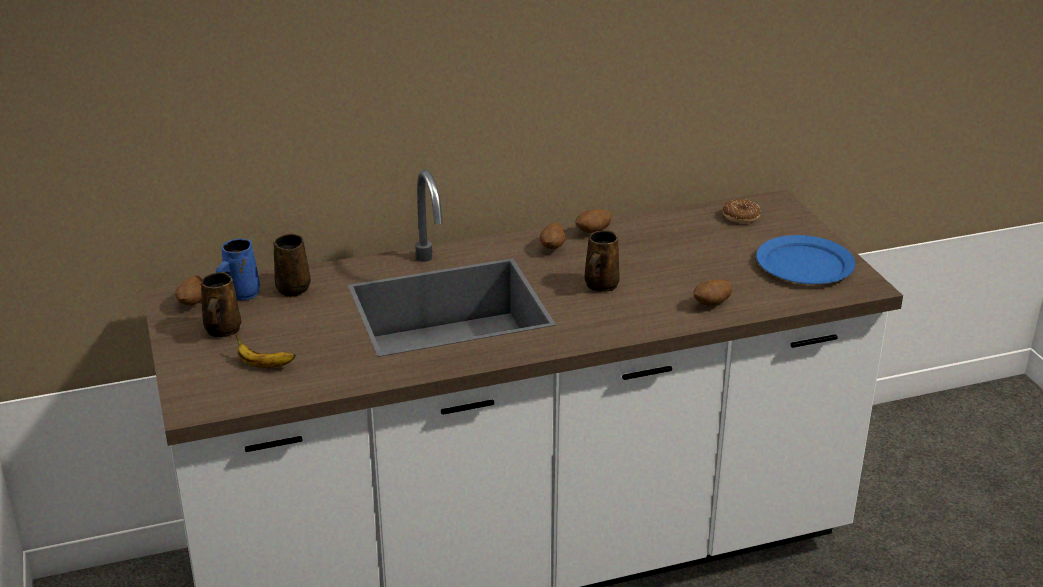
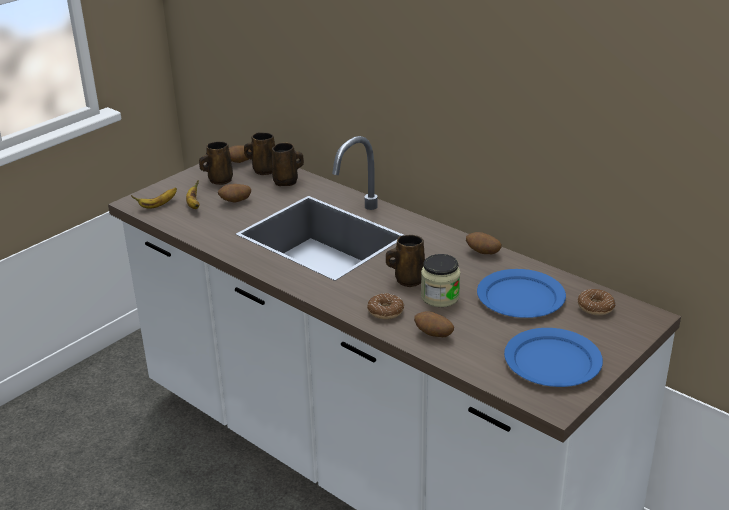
camera: 60 degrees right, 0 degrees up
(227, 392) = (158, 205): none -> banana
(240, 294) = (263, 170): blue mug -> brown mug
(553, 248) = (439, 245): potato -> potato (235, 201)
(646, 315) = (385, 311): none -> donut
(650, 279) = (440, 297): none -> jar
(691, 243) = (520, 297): none -> blue plate

